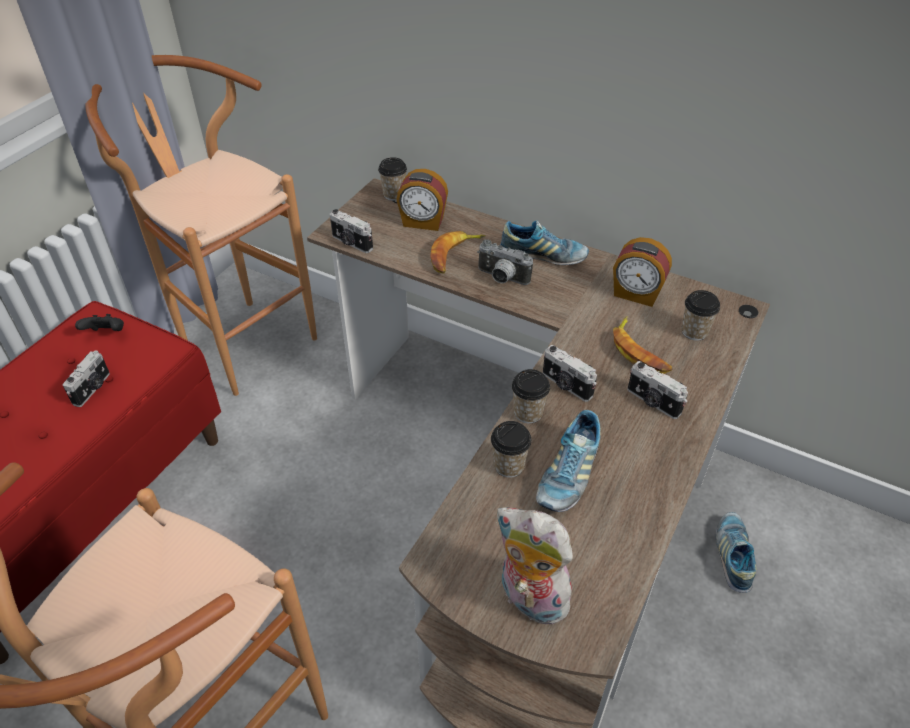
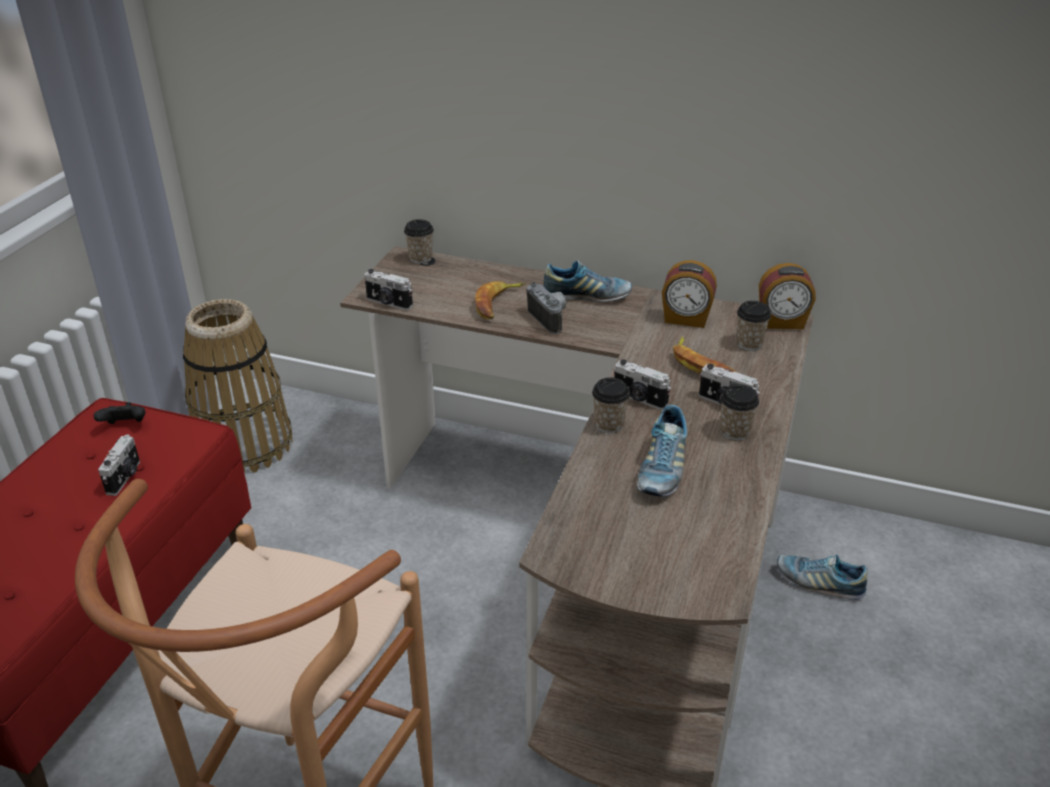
camera: 10 degrees left, 10 degrees down
(238, 338) = (245, 444): brown stool -> basket
(423, 222) = (457, 279): alarm clock -> alarm clock (781, 322)
(501, 278) = (550, 319): camera -> camera turned 135 degrees counterclockwise
(509, 465) = (602, 468): cup -> cup (735, 431)
(529, 599) = (652, 570): plush toy -> none
(733, 556) = (819, 583): shoe -> shoe turned 60 degrees counterclockwise

